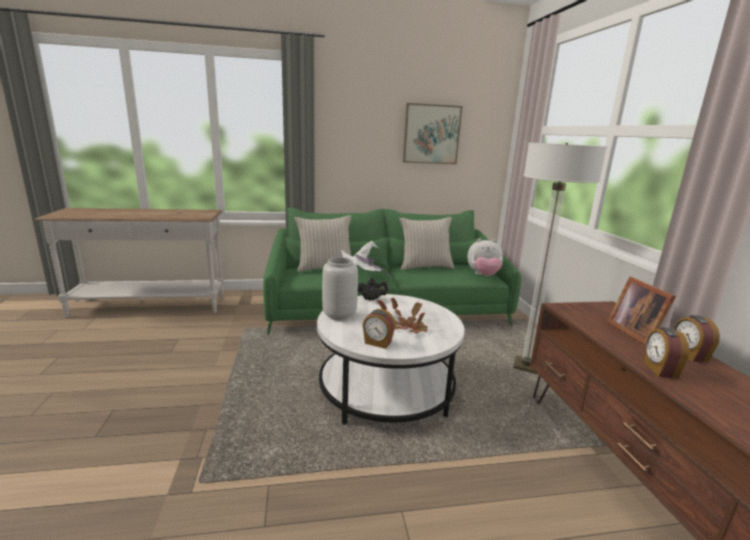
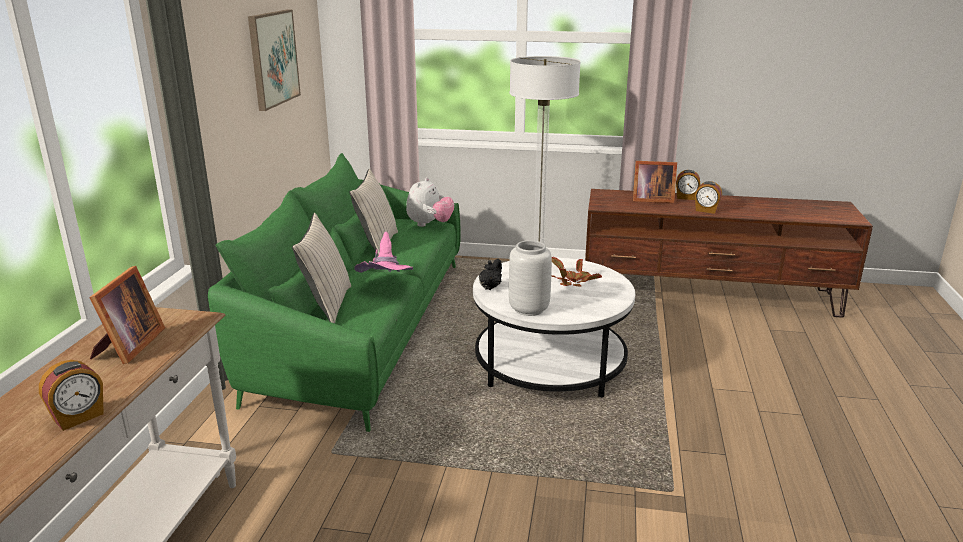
camera: 70 degrees left, 5 degrees up
(175, 213) = (128, 347): none -> picture frame
(362, 278) = (387, 287): white hat -> pink hat
(377, 343) = (602, 300): alarm clock -> alarm clock (79, 417)

